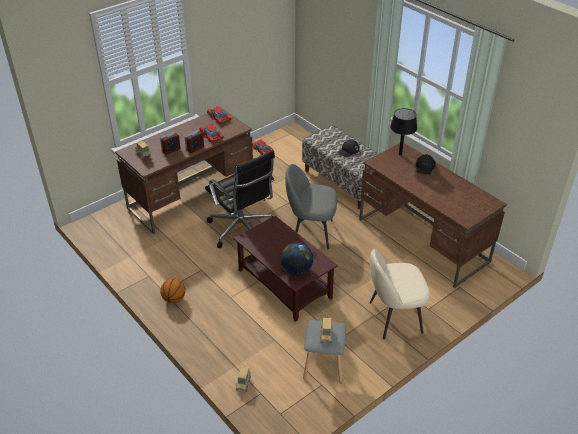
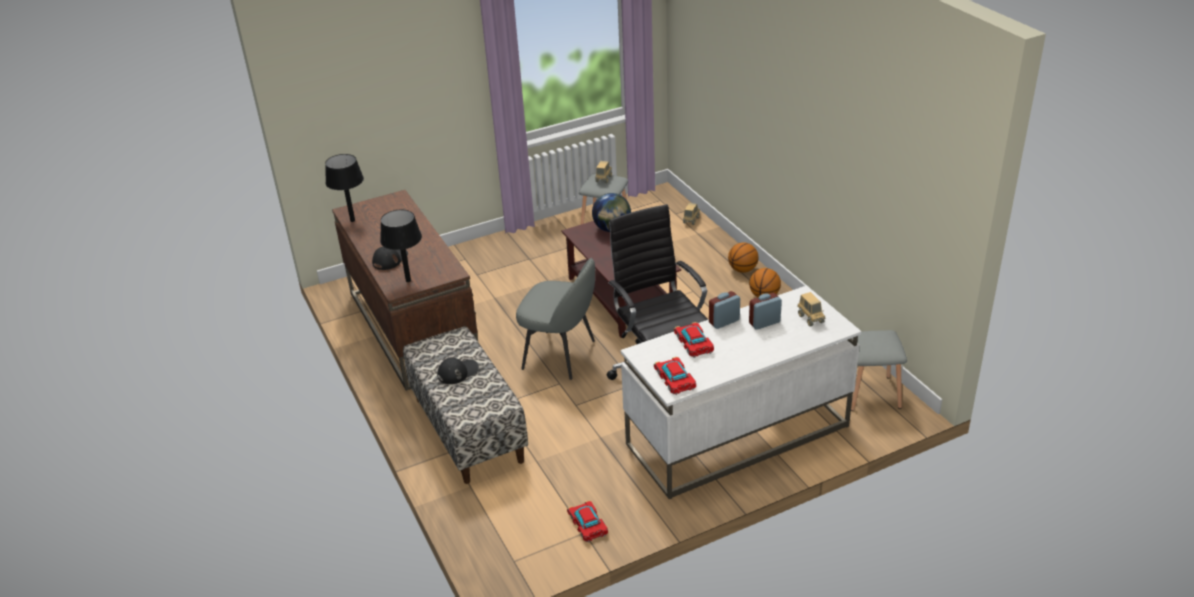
camera: 165 degrees left, 5 degrees down
(109, 230) = (869, 392): none -> grey stool
(192, 196) = (736, 436): brown desk -> white desk
(192, 325) = (742, 270): none -> basketball
(393, 317) = (509, 255): beige chair -> none
(480, 194) = (352, 220): none -> black table lamp

